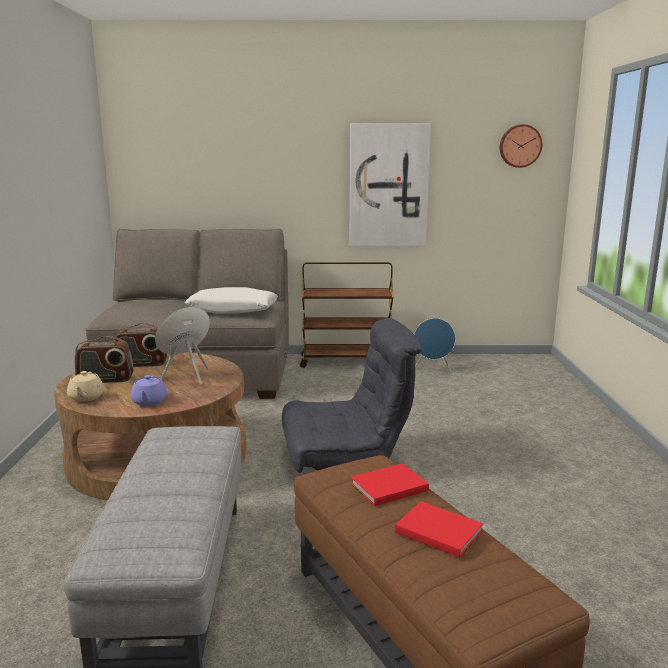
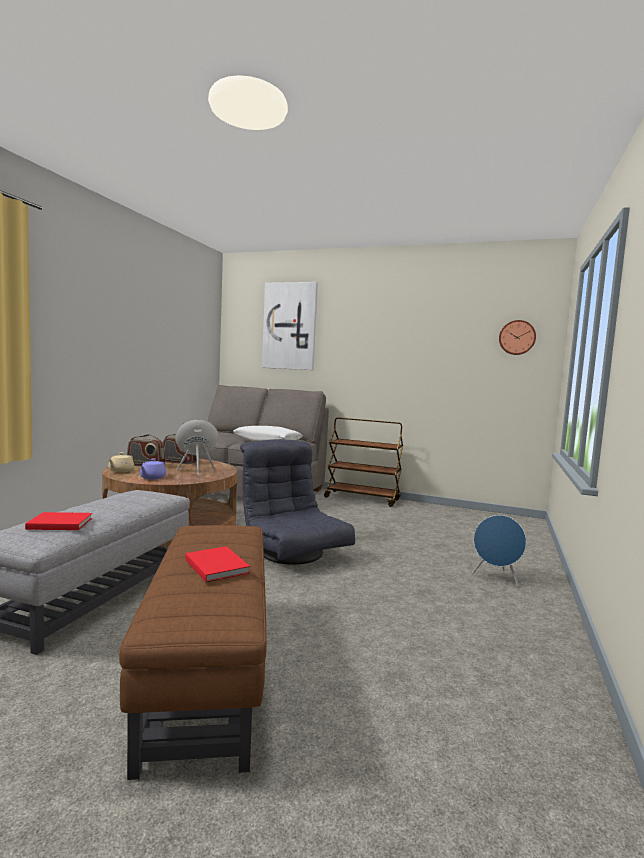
camera: 20 degrees right, 10 degrees down
(346, 460) = (292, 553): grey armchair -> grey armchair turned 135 degrees counterclockwise
(387, 487) = (224, 538): red book -> red book (59, 523)
(388, 186) = (407, 365): picture -> picture (290, 326)
(433, 369) = (426, 513): blue speaker -> blue speaker (496, 578)

